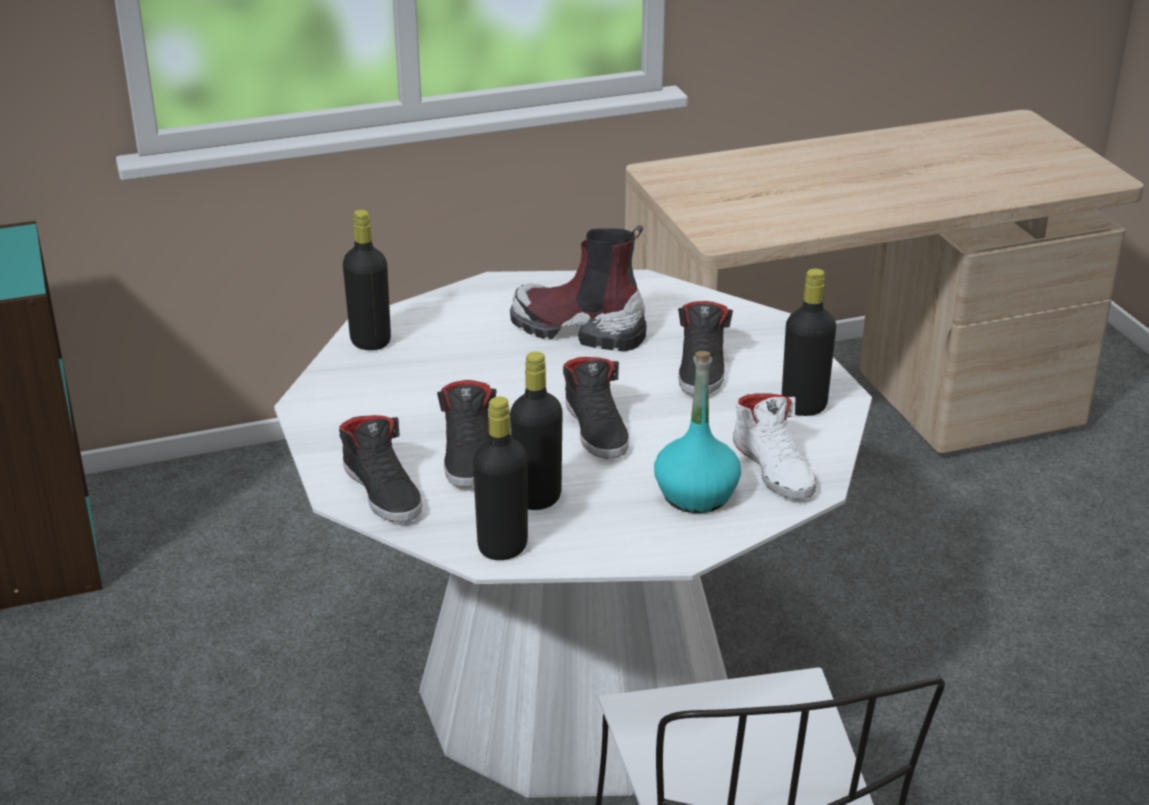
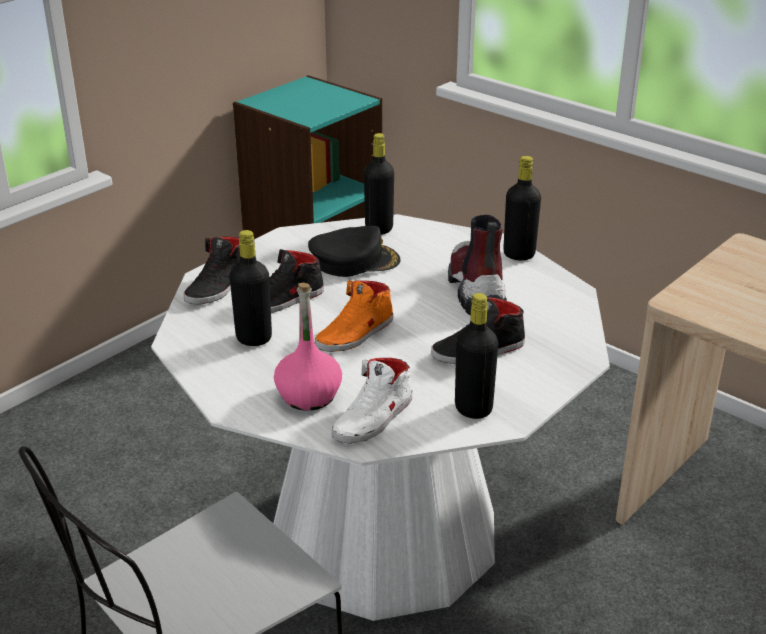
camera: 60 degrees right, 0 degrees up
(428, 380) = (354, 260): none -> black cap
(502, 547) = (190, 343): black bottle -> black bottle (519, 254)
(597, 429) = (356, 334): black shoe -> orange shoe
(695, 495) = (309, 396): turquoise bottle -> pink bottle

